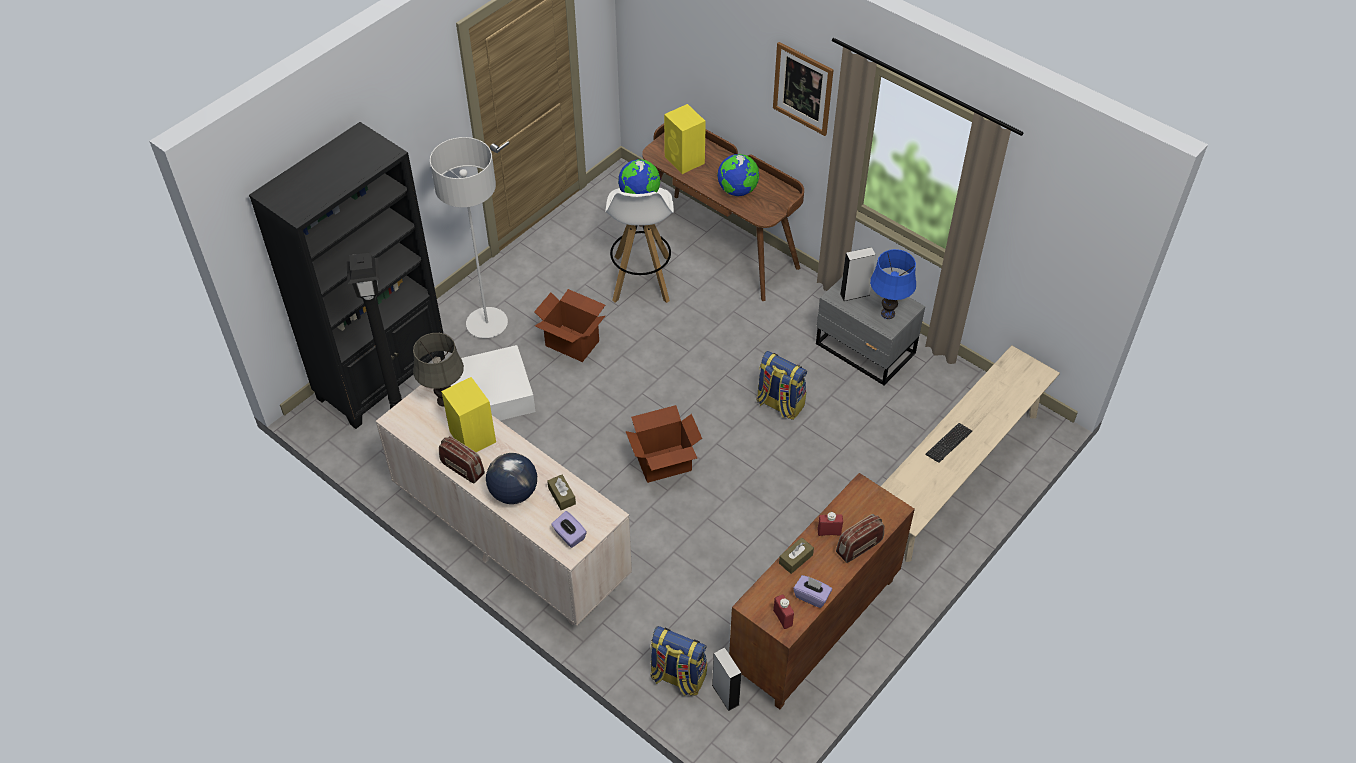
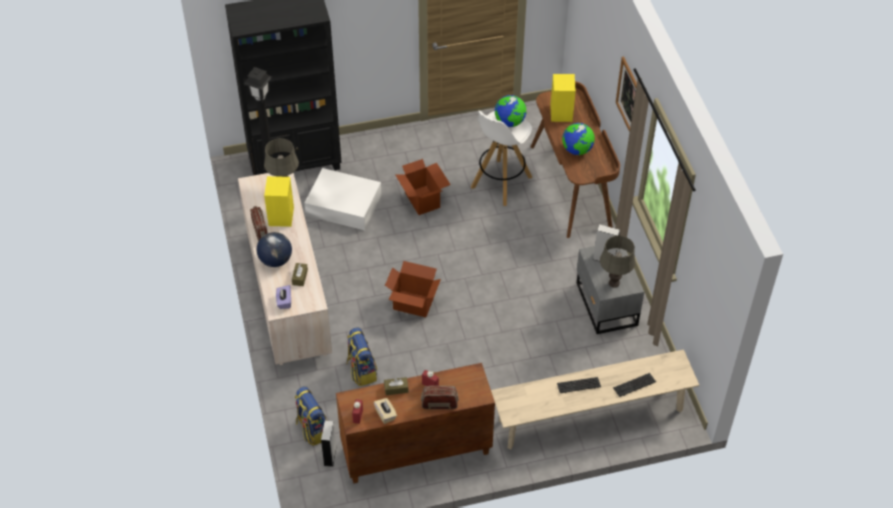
camera: 35 degrees right, 0 degrees up
(487, 324) = (382, 161): grey floor lamp -> none
(779, 404) = (517, 308): backpack -> backpack (361, 370)
(811, 596) = (385, 414): purple tissue box -> beige tissue box
(887, 313) = (614, 283): blue table lamp -> grey table lamp
(1001, 410) = (634, 385): none -> keyboard

